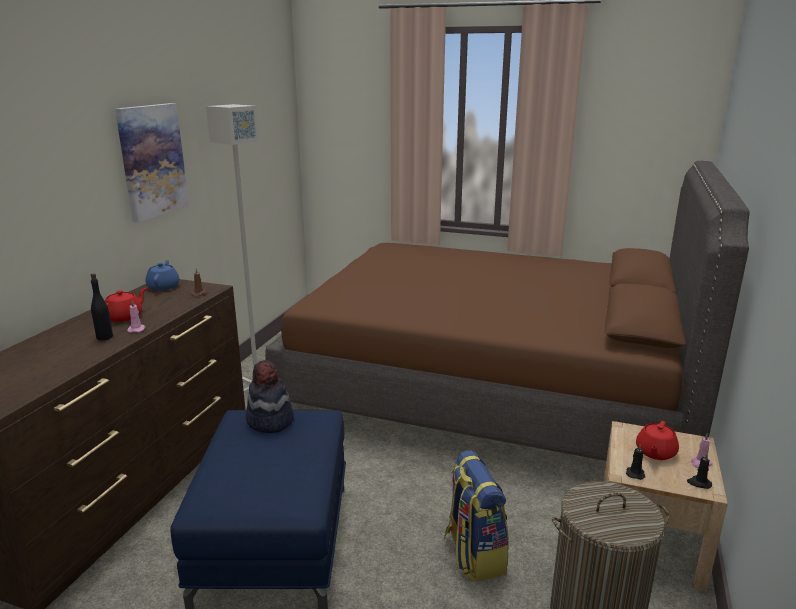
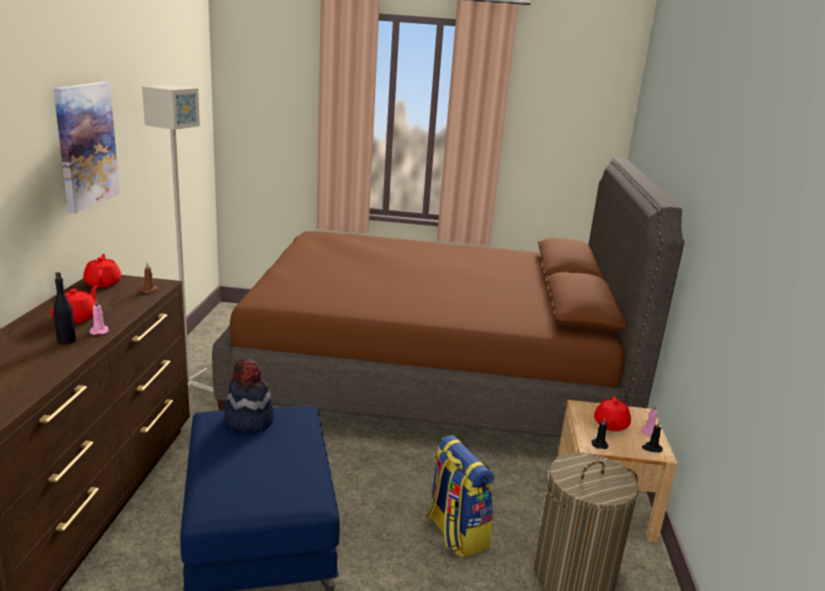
camera: 15 degrees left, 0 degrees up
(164, 286) = (103, 283): blue teapot -> red teapot

